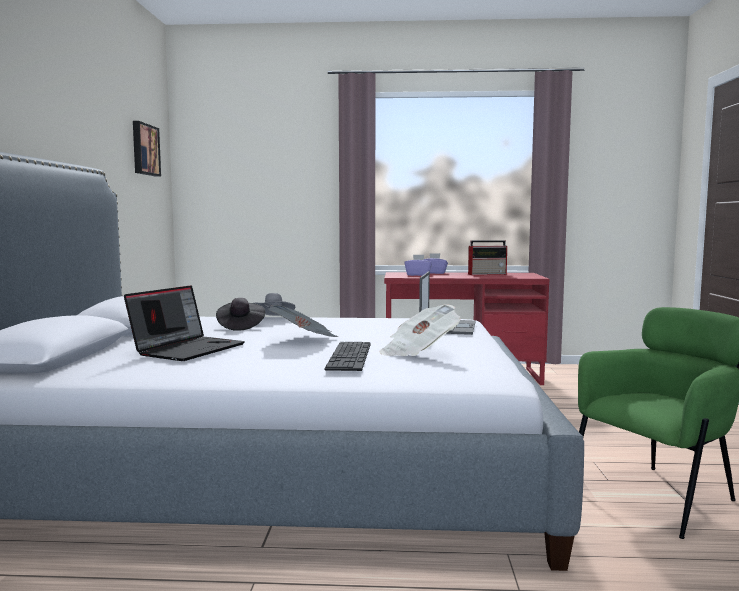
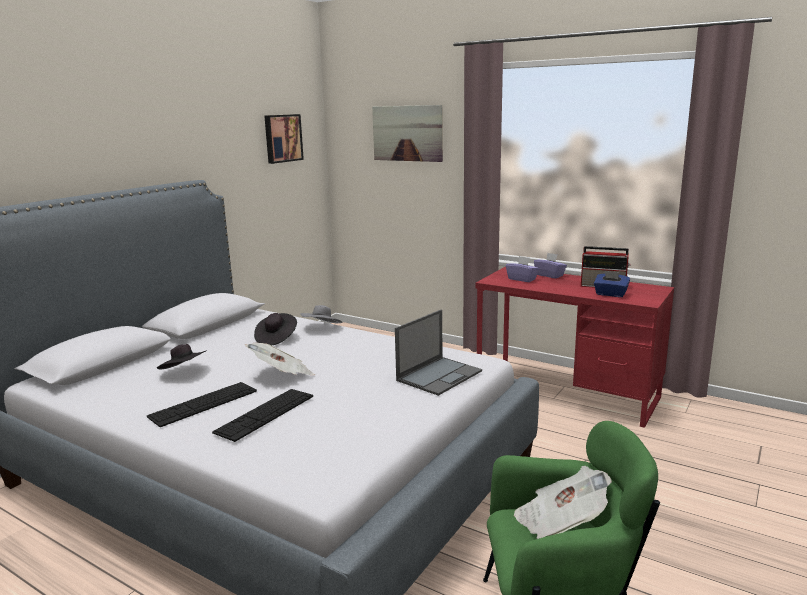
camera: 30 degrees right, 10 degrees up
(188, 349) = (184, 372): laptop -> black hat
(264, 360) = (203, 403): none -> keyboard
(272, 155) = (407, 133): none -> picture
(418, 352) = (327, 421): newspaper -> newspaper (559, 522)
(502, 276) = (610, 294): none -> blue tissue box

